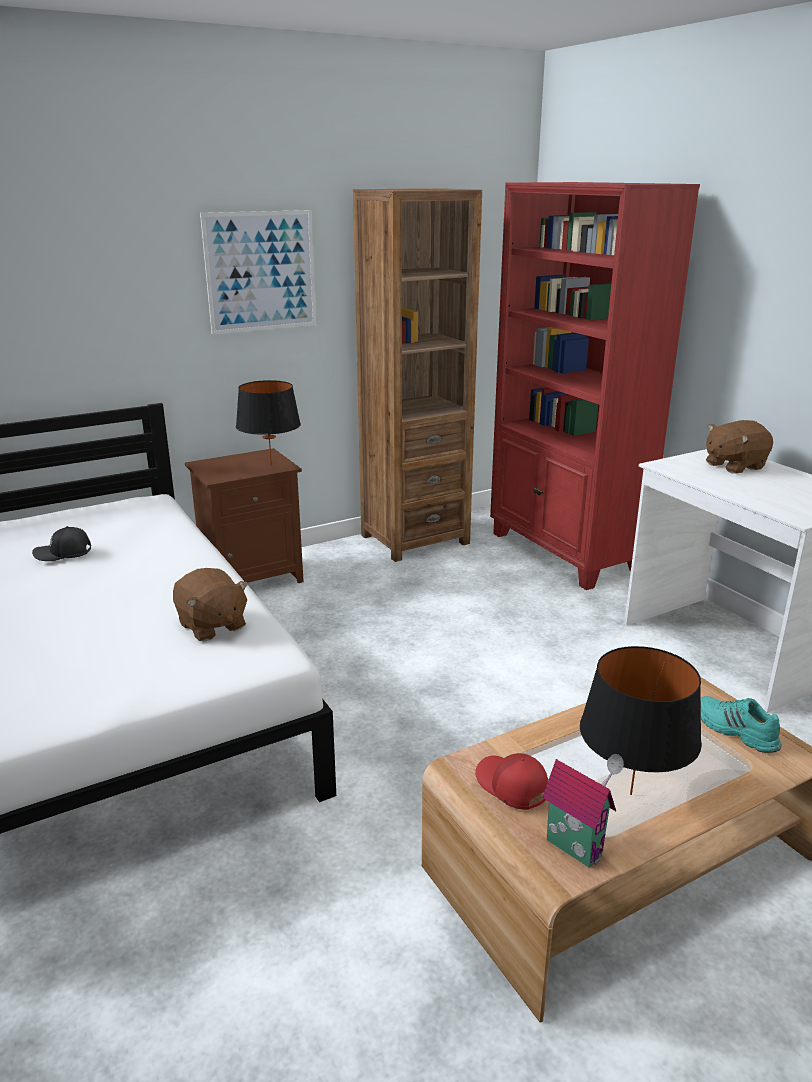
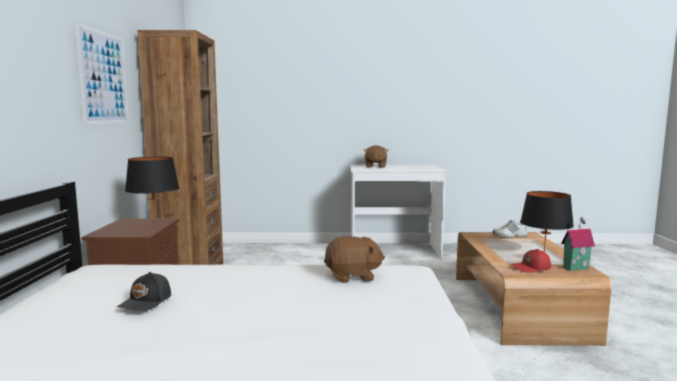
camera: 60 degrees left, 15 degrees down
(564, 553) = (272, 250): red bookcase -> none
(735, 731) = (510, 236): turquoise shoe -> white shoe

